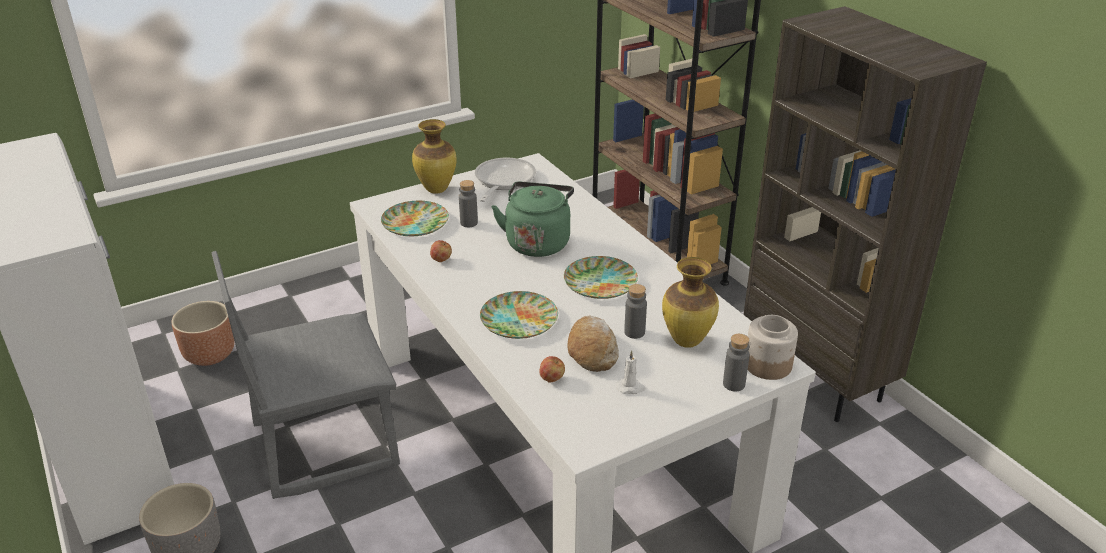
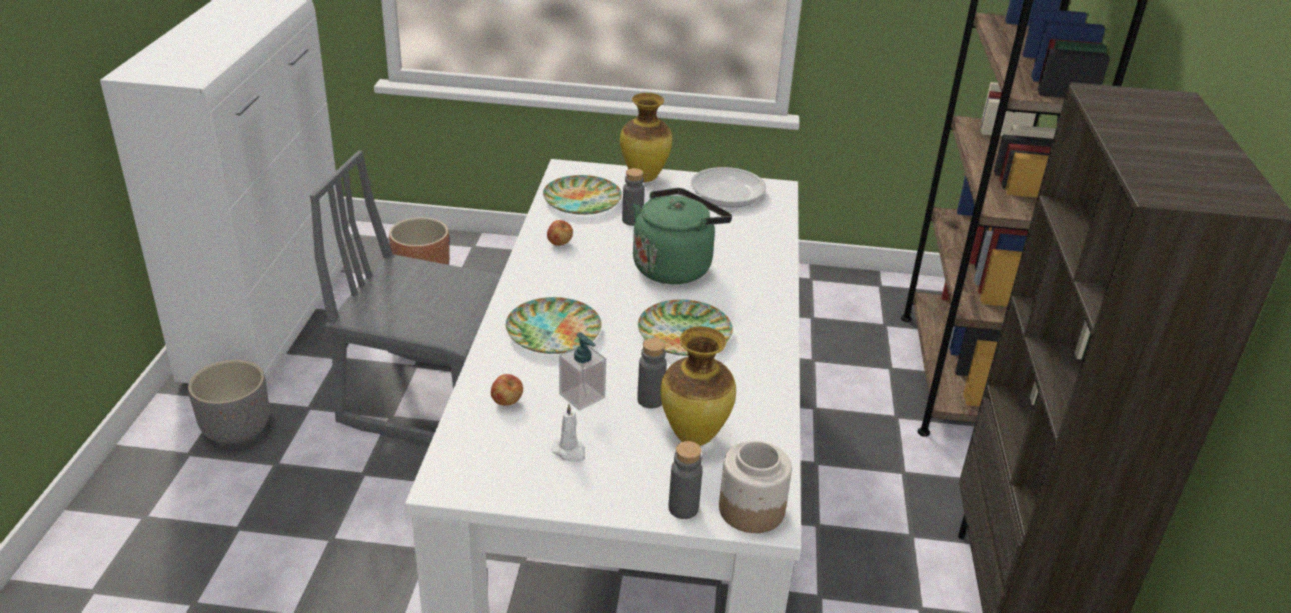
camera: 35 degrees right, 0 degrees up
(592, 351) = (582, 396): bread -> soap dispenser

